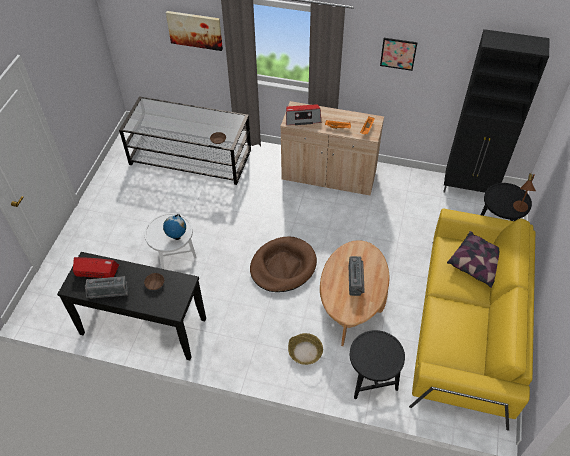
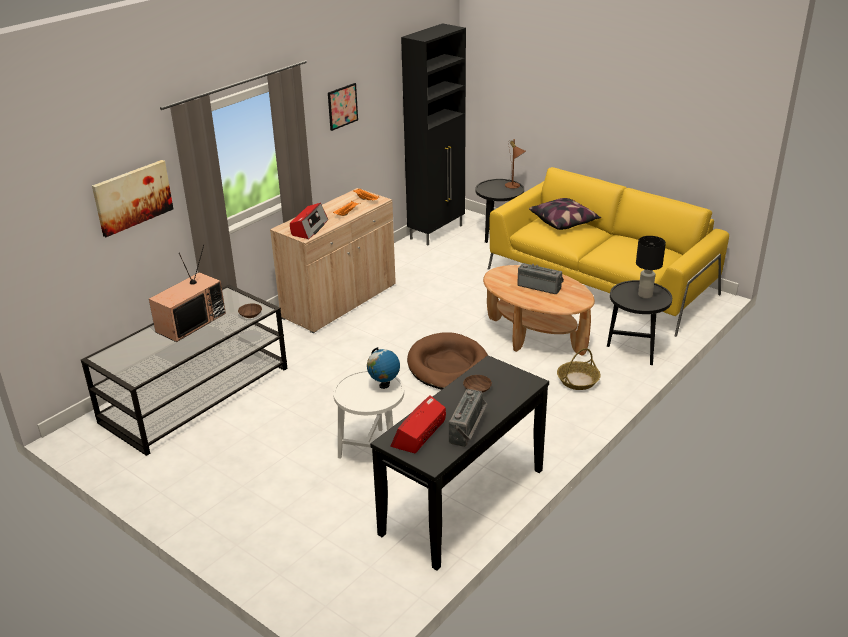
camera: 65 degrees left, 20 degrees down
(197, 119) = (190, 322): none -> television
(379, 357) = (644, 295): none -> black table lamp

